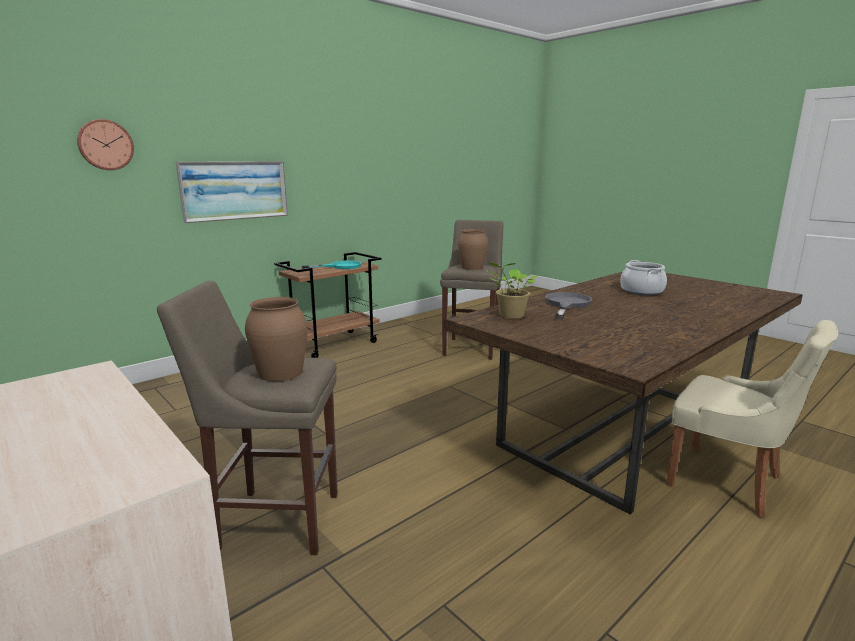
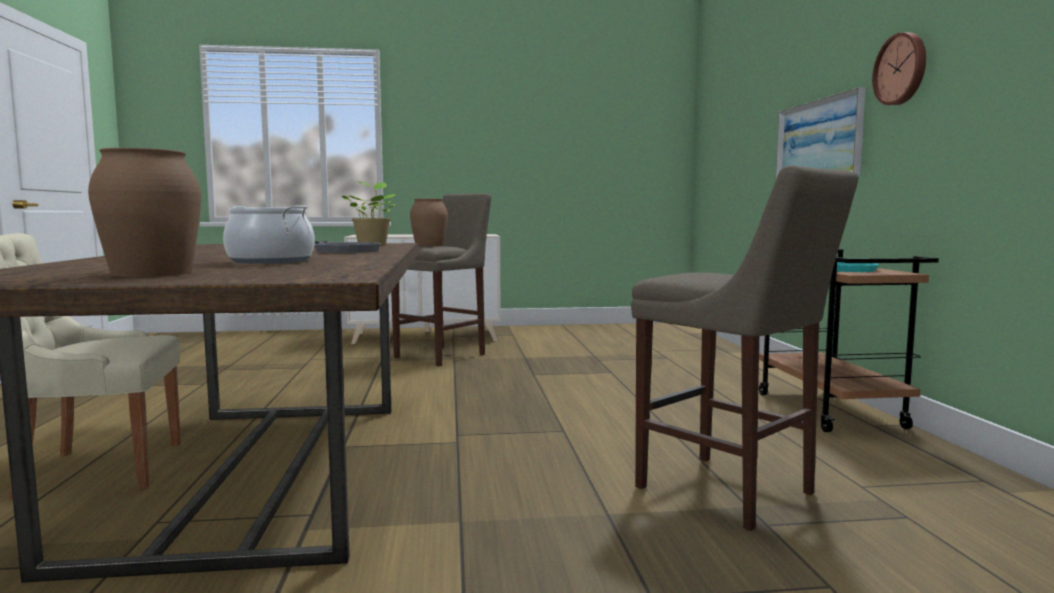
camera: 125 degrees right, 10 degrees down
(105, 145) = (754, 105): wall clock -> wall clock (902, 69)
(472, 267) = (705, 275): brown vase -> brown vase (151, 273)

